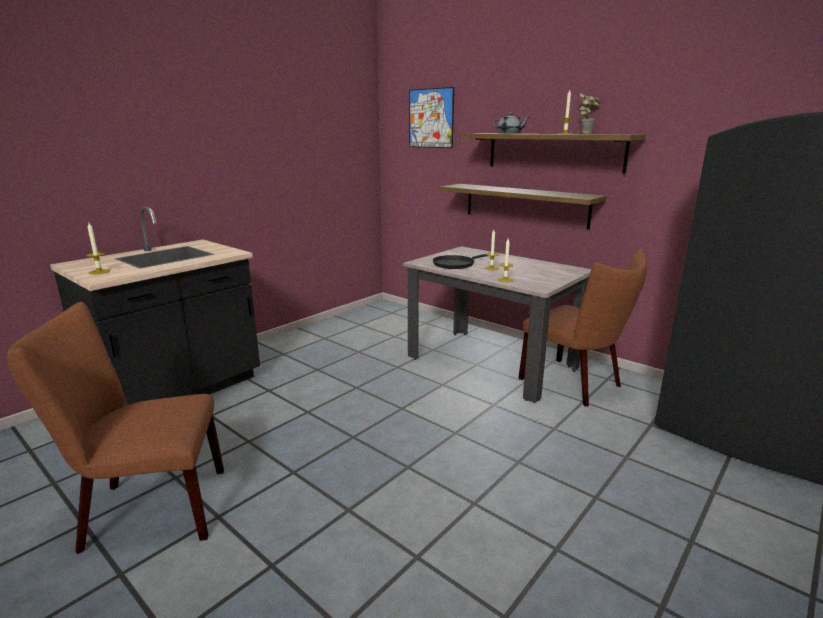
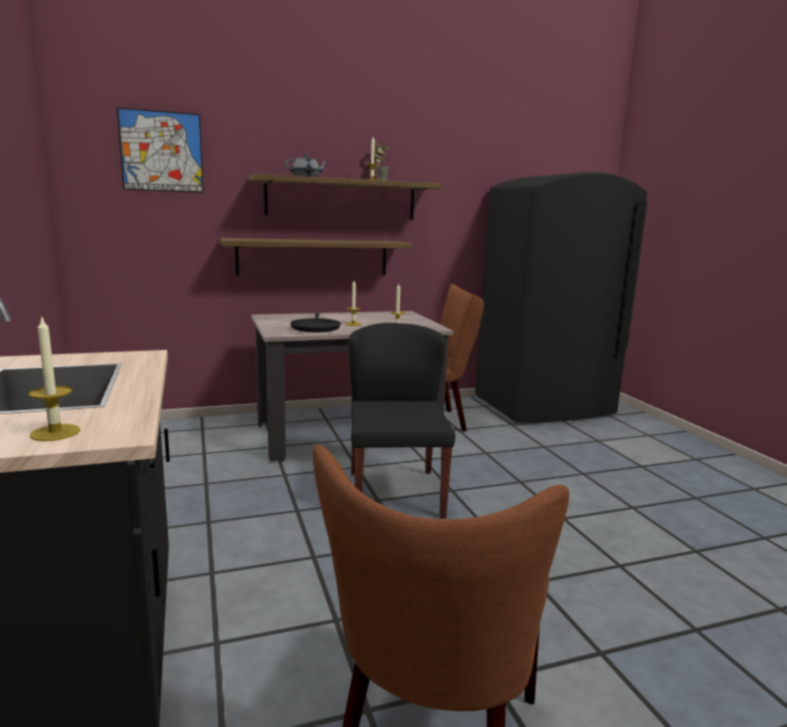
camera: 60 degrees left, 5 degrees down
(419, 411) = (395, 493): none -> black chair

